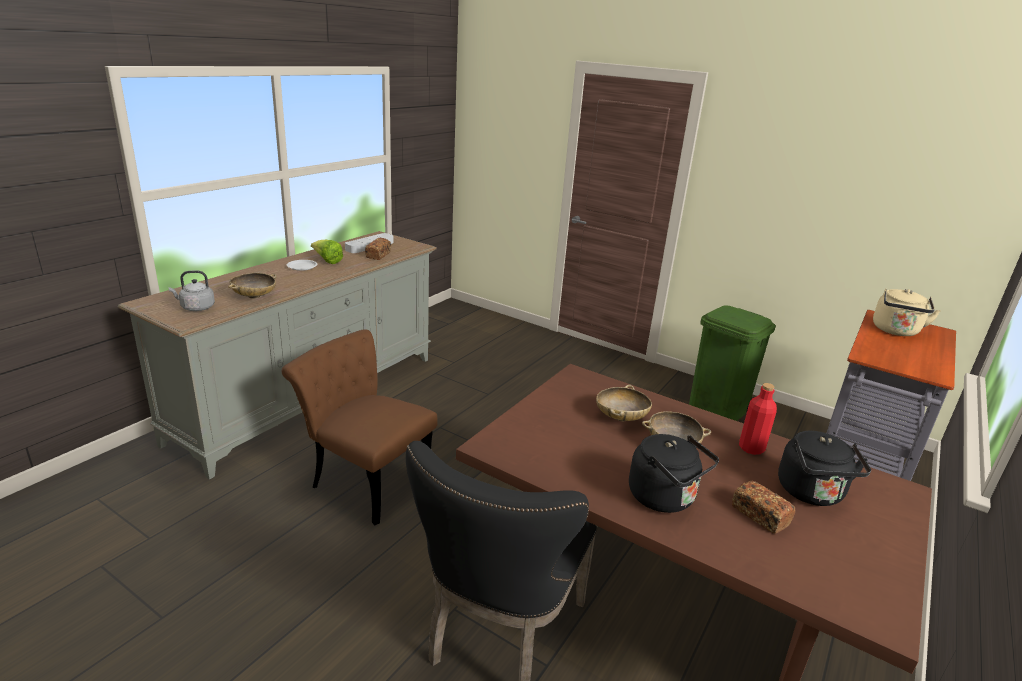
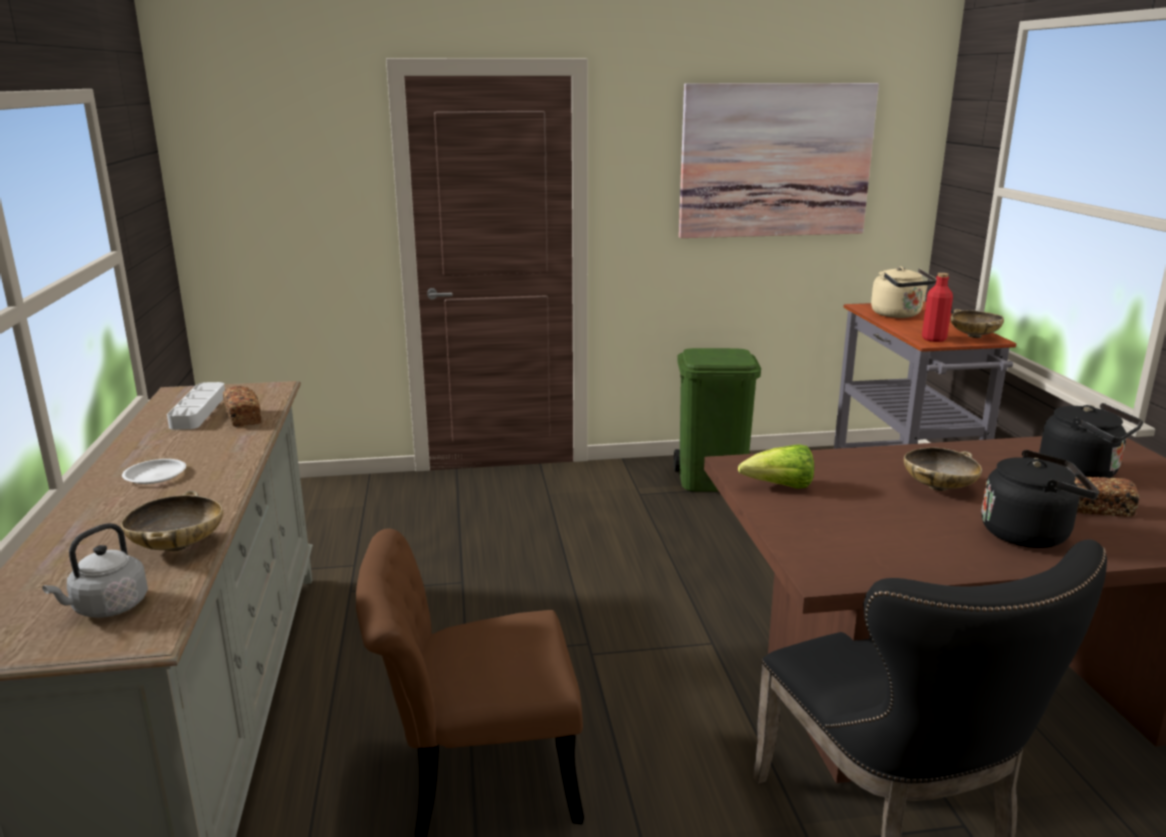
camera: 40 degrees left, 5 degrees down
(327, 261) = (179, 453): lettuce -> lettuce (780, 487)
(620, 417) = (855, 485): beige bowl -> beige bowl (974, 336)
(751, 448) = (983, 459): red bottle -> red bottle (934, 339)
(851, 175) = (775, 161): none -> picture

